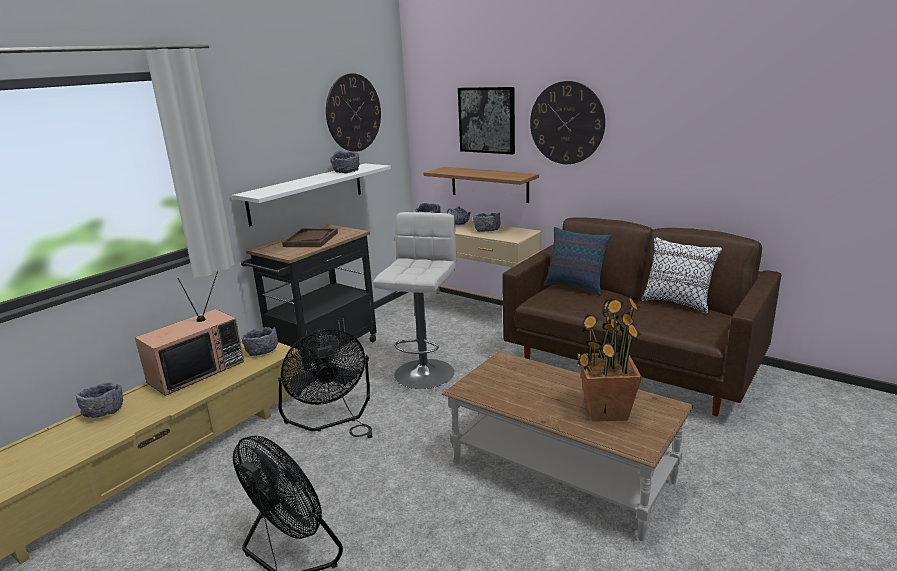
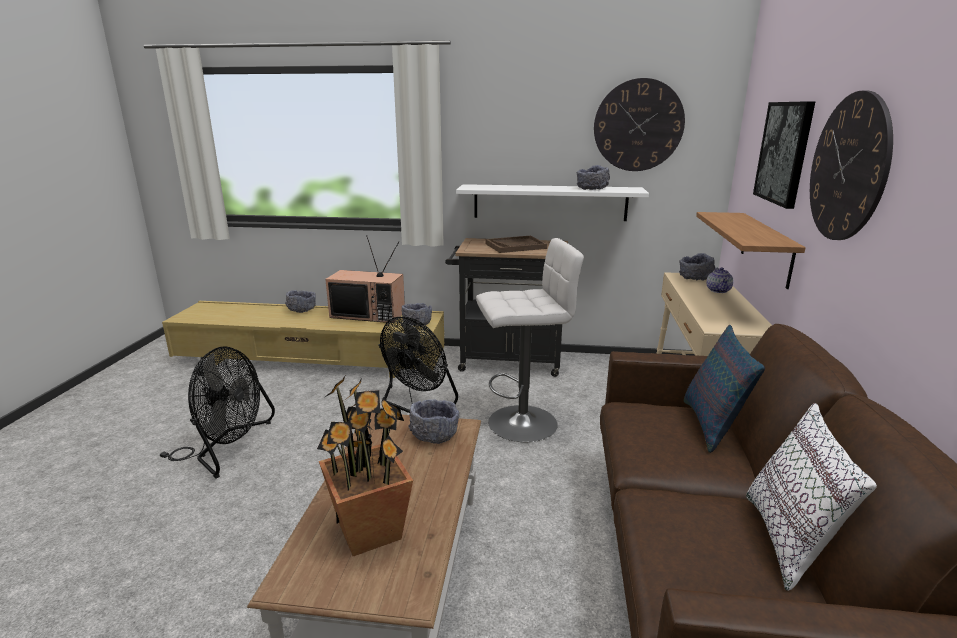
camera: 60 degrees right, 0 degrees up
(487, 230) = (720, 307): grey bowl -> grey bowl (434, 434)

